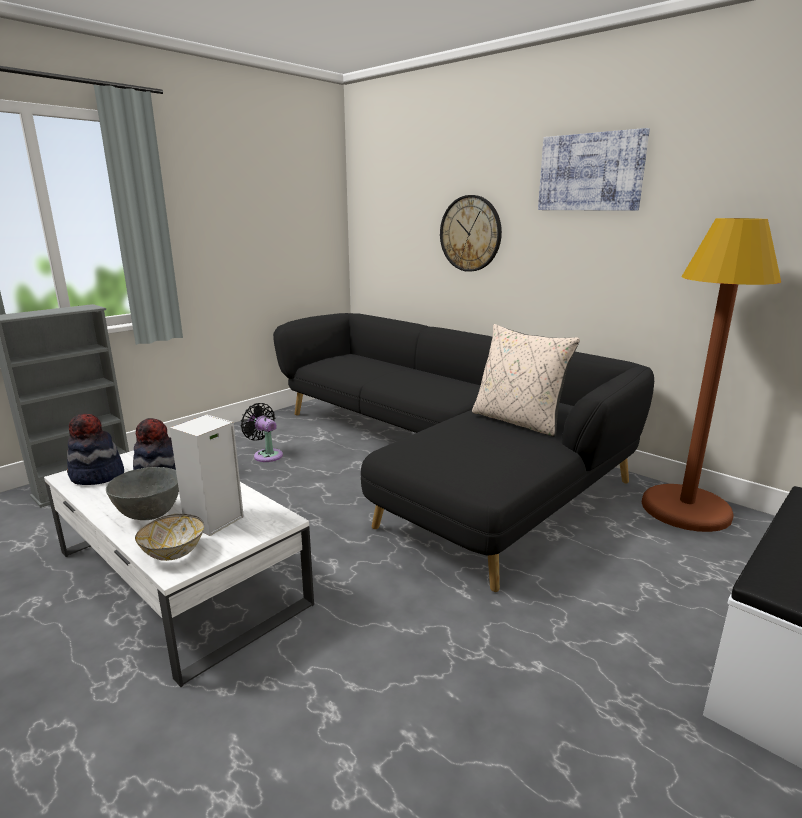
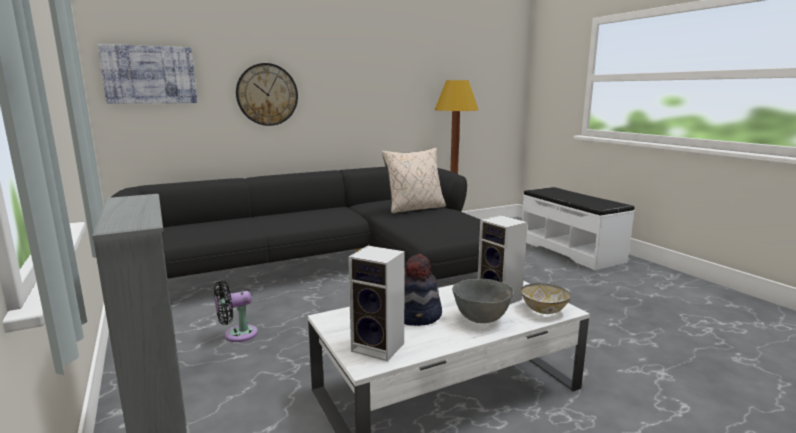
camera: 70 degrees left, 5 degrees down
(97, 476) = (380, 347): hat -> speaker
(590, 172) = (359, 52): picture -> picture (150, 75)

